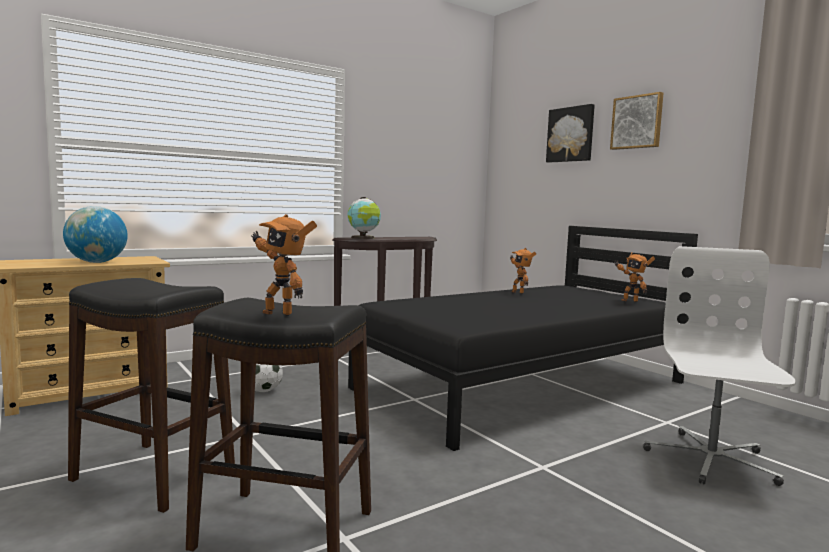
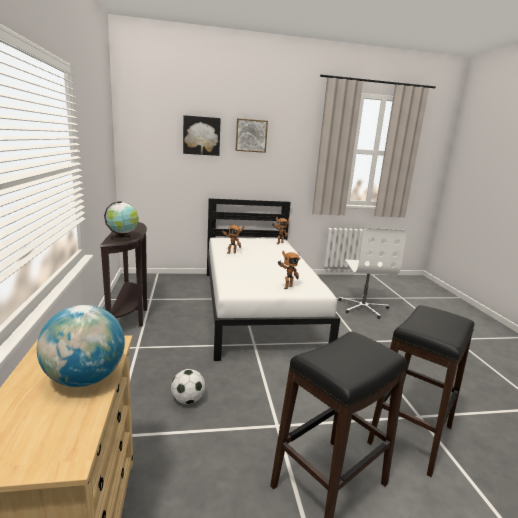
camera: 65 degrees left, 10 degrees up
(279, 313) = (452, 327): toy robot -> toy robot (286, 287)
(523, 385) = (257, 307): black bed -> white bed
(710, 460) = (363, 307): white office chair -> white office chair turned 135 degrees counterclockwise

